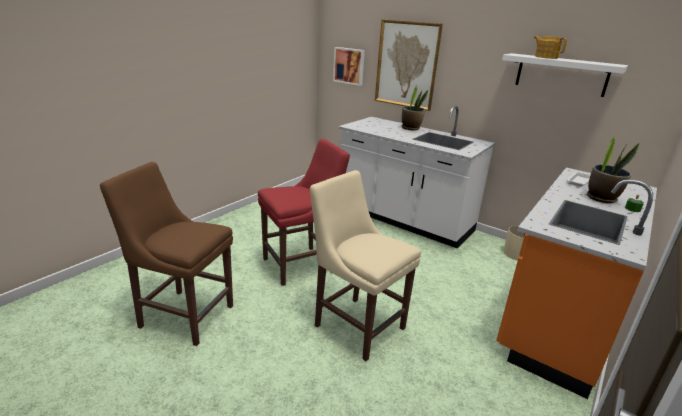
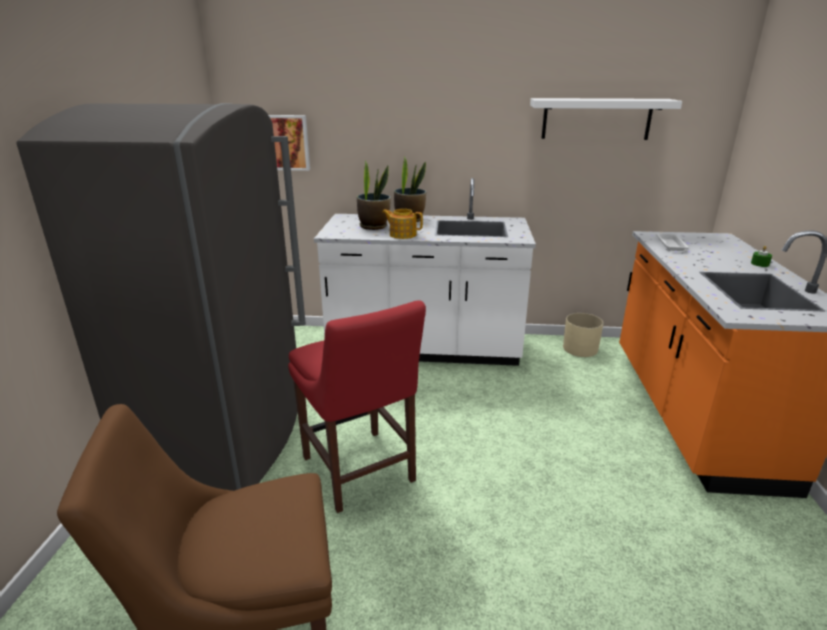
camera: 30 degrees left, 0 degrees up
(254, 225) = (225, 435): none -> grey fridge
(301, 264) = (360, 472): red chair -> red chair turned 120 degrees clockwise
(356, 324) = (520, 532): beige chair -> none
(407, 64) = (381, 130): picture -> none
(545, 57) = (582, 98): teapot -> teapot (402, 234)
(601, 198) = (720, 259): potted plant -> potted plant (374, 226)

